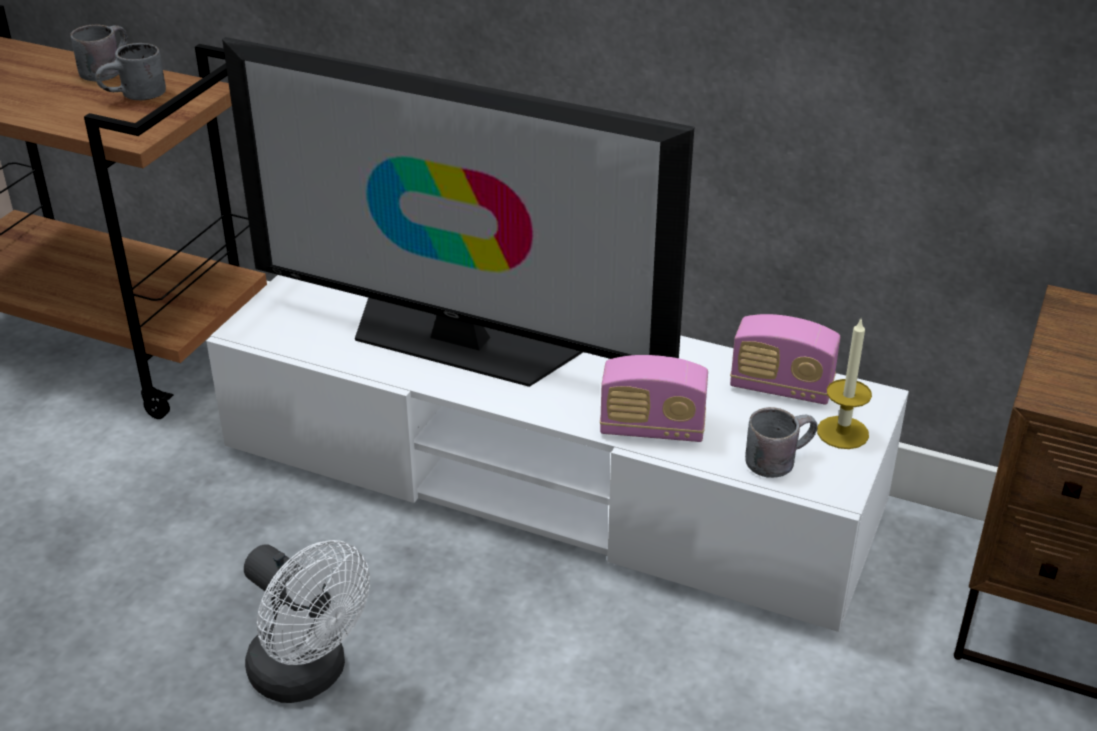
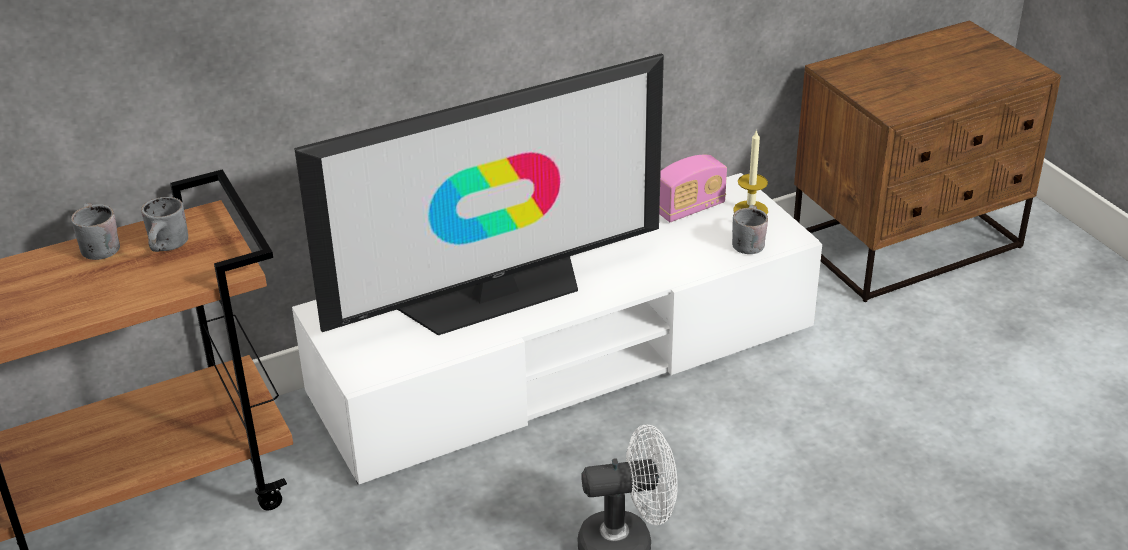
camera: 50 degrees left, 0 degrees up
(652, 429) = (672, 268): radio -> none

